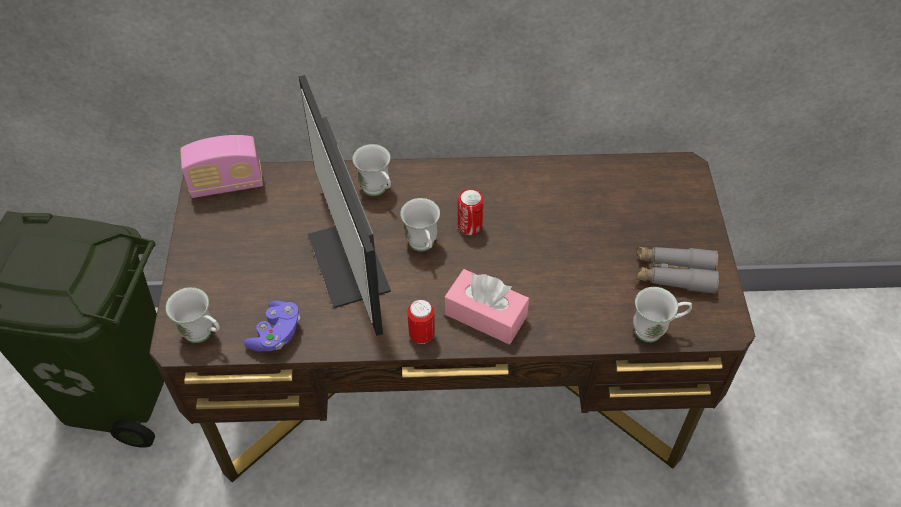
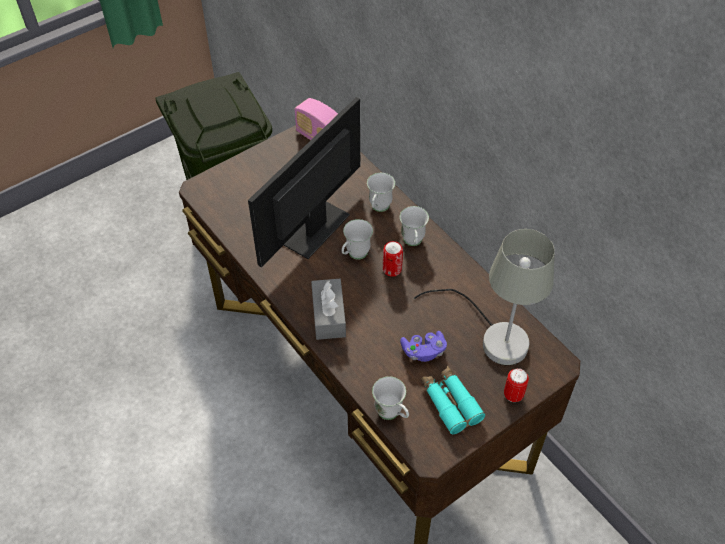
camera: 55 degrees right, 0 degrees up
(204, 335) = (211, 196): white mug -> white mug (413, 243)
(276, 334) = (235, 226): purple game controller -> purple game controller (423, 351)
(421, 335) = (288, 292): can -> can (513, 395)
(486, 315) = (328, 315): pink tissue box -> grey tissue box
(619, 195) = (494, 336): none -> grey table lamp
(674, 274) = (450, 402): grey binoculars -> turquoise binoculars

